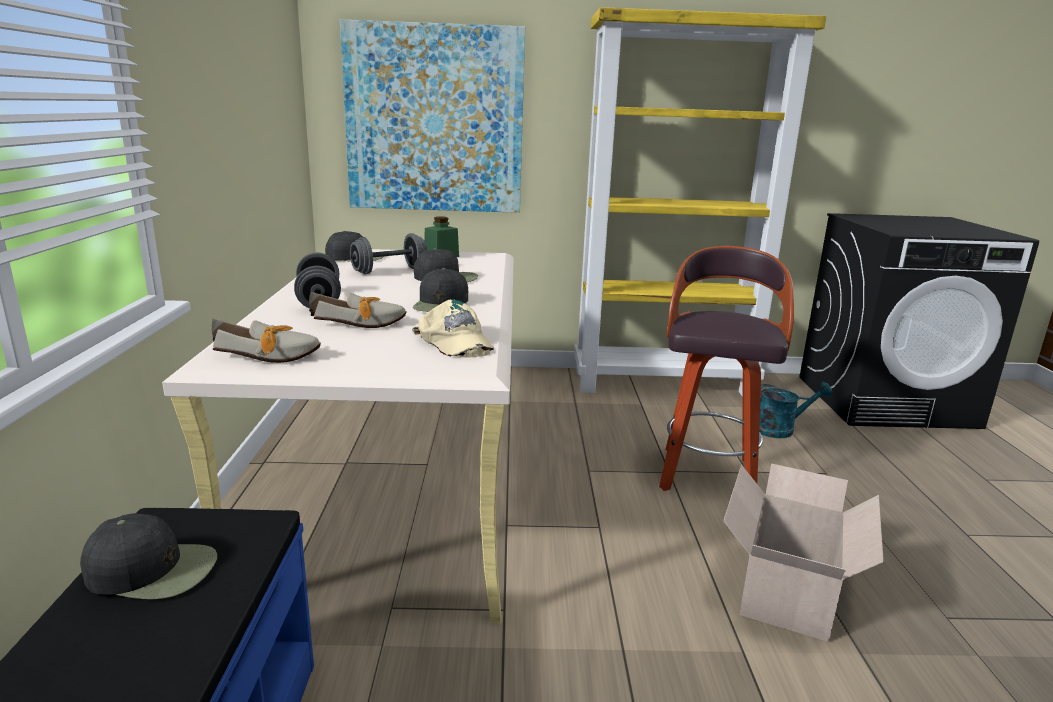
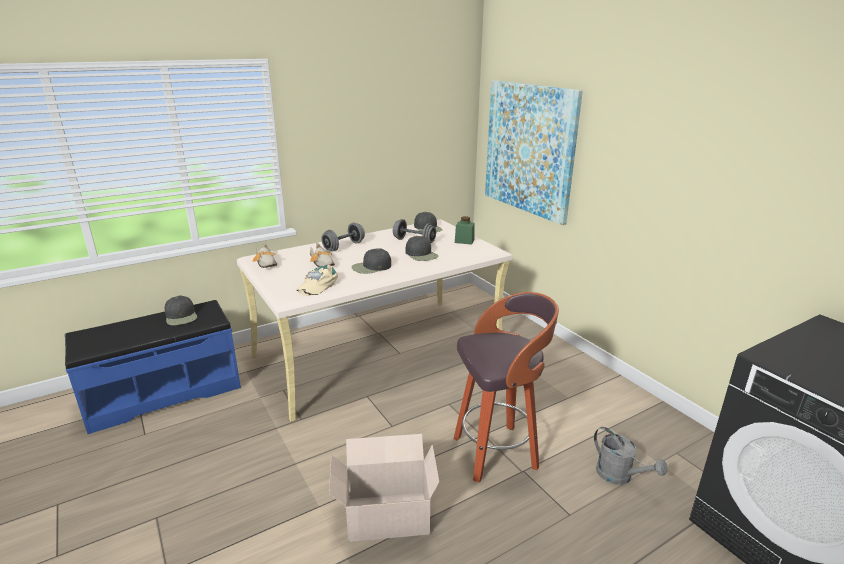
camera: 60 degrees right, 5 degrees up
(664, 382) = (622, 397): yellow bookcase -> none
(780, 429) = (619, 476): turquoise watering can -> grey watering can

